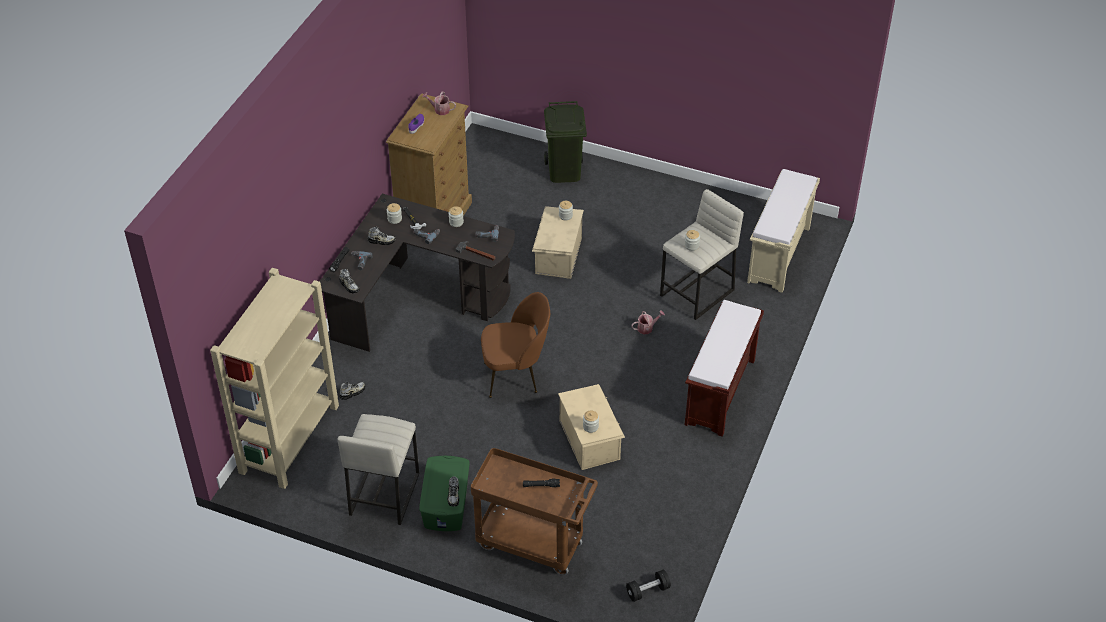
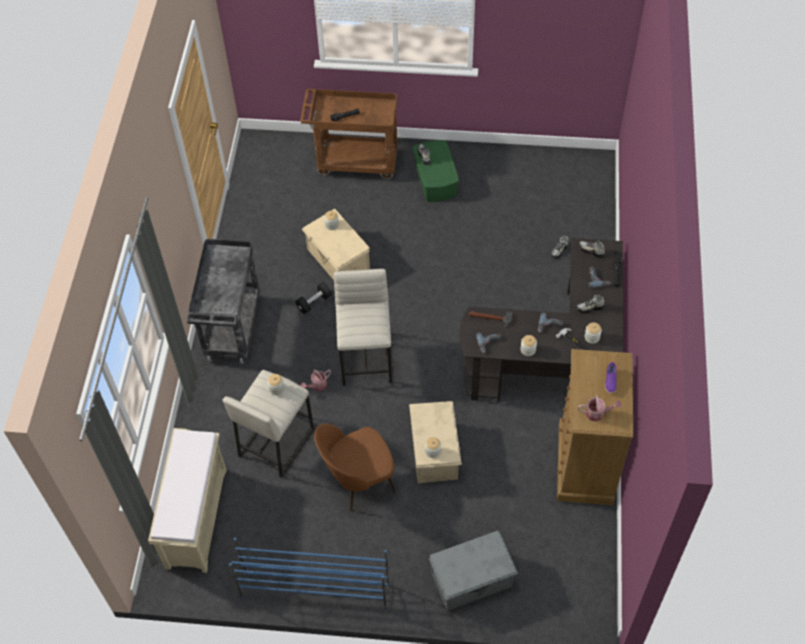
camera: 165 degrees right, 10 degrees up
(289, 438) = (587, 199): beige bookcase -> none
(384, 494) = (487, 175): beige stool -> beige stool (366, 358)
(516, 377) = (423, 301): brown chair -> brown chair (358, 484)
(563, 171) = (472, 580): green trash can -> grey storage box
(648, 591) = (259, 156): black dumbbell -> black dumbbell (314, 302)
(690, 191) = (314, 590): none -> blue shoe rack
(720, 393) = (232, 333): brown bench -> grey cart

